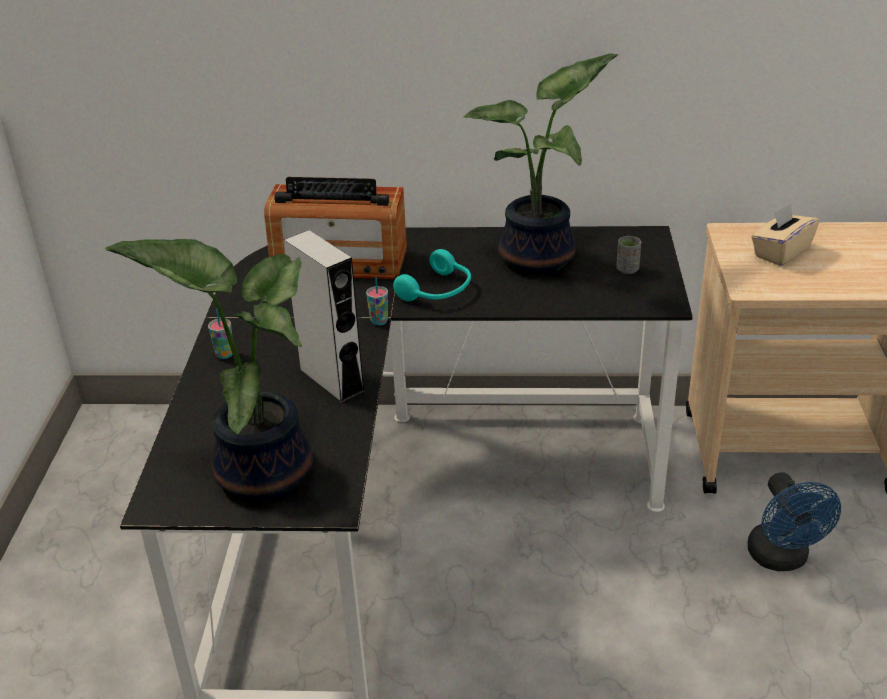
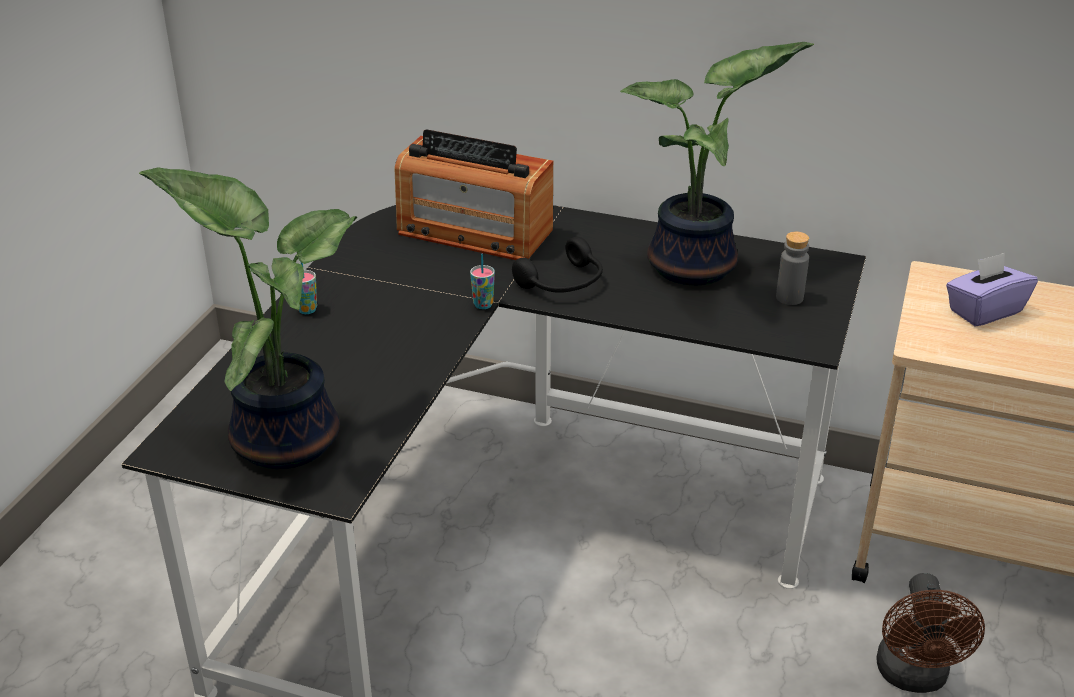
camera: 15 degrees right, 0 degrees up
(332, 380) = (402, 358): grey speaker -> none
(438, 291) = (563, 283): turquoise headphones -> black headphones
(627, 269) = (789, 298): grey cup -> grey bottle
(780, 252) = (984, 311): beige tissue box -> purple tissue box
(782, 559) = (914, 677): blue fan -> brown fan

